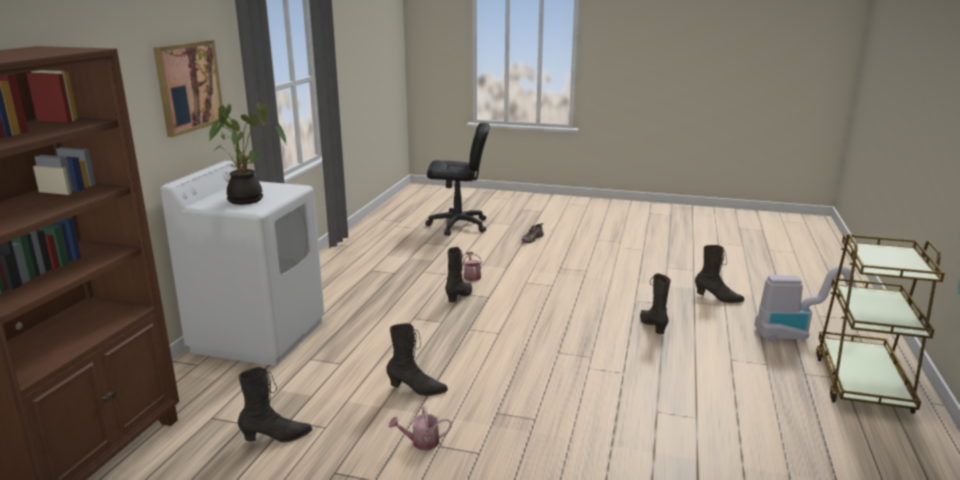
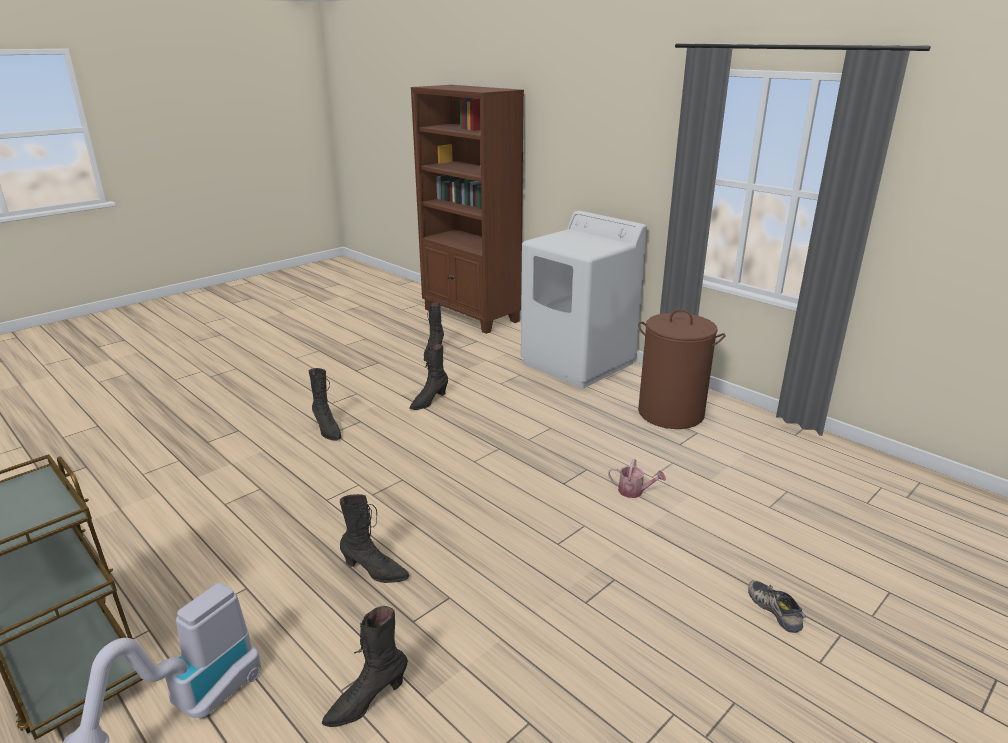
camera: 120 degrees right, 5 degrees up
(189, 86) = (631, 147): picture -> none
(249, 200) = (564, 240): potted plant -> none
(345, 282) = (671, 413): none -> brown laundry basket
(421, 442) = (368, 389): watering can -> none
(458, 225) = (874, 548): black office chair -> none
(460, 296) = (580, 466): black boot -> black boot (327, 430)

